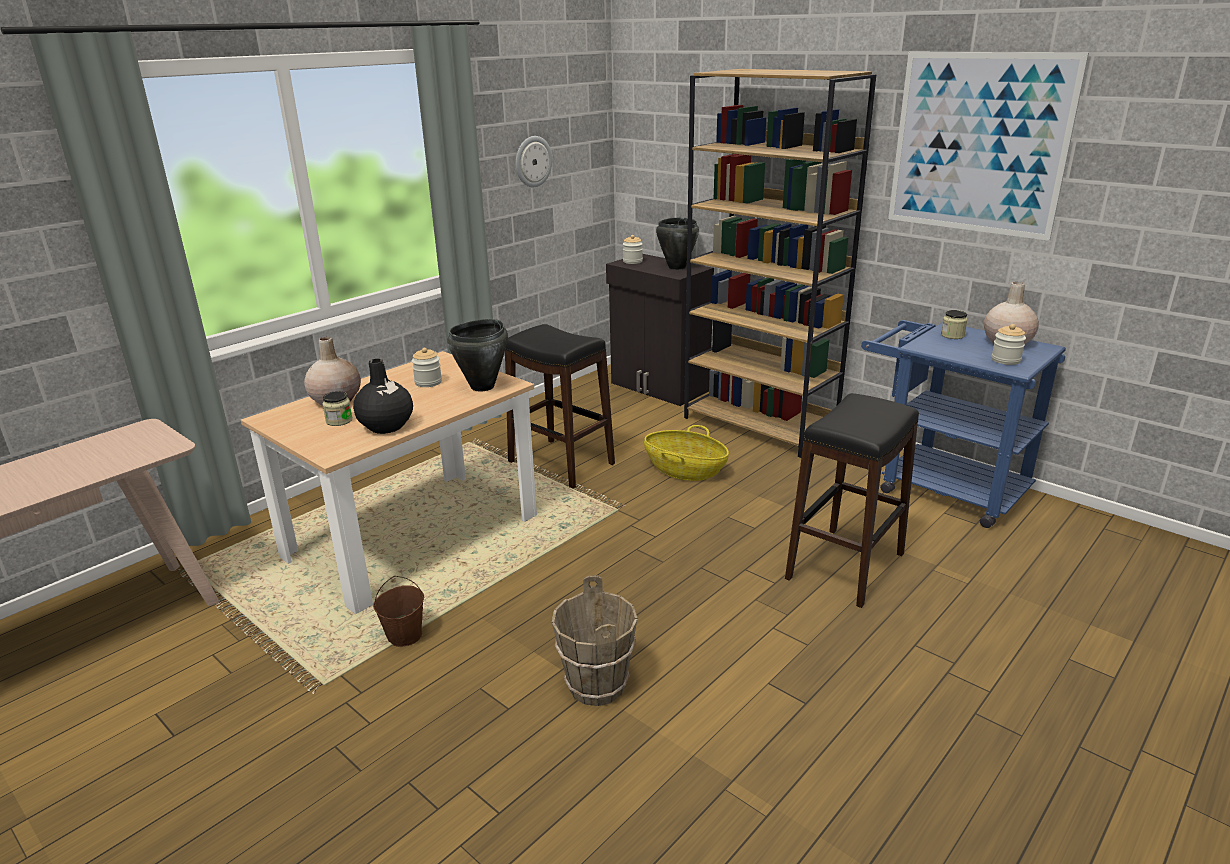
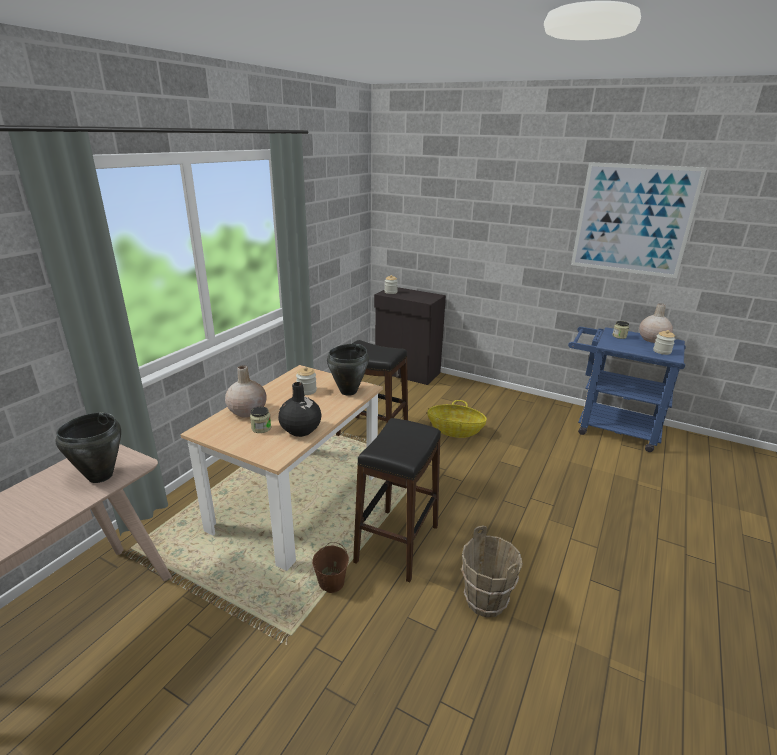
camera: 15 degrees left, 0 degrees up
(533, 161) = (330, 227): wall clock -> none
(676, 267) = (422, 295): black cooking pot -> black cooking pot (100, 476)
(760, 425) = (484, 394): brown bookcase -> none
(845, 566) = (588, 488): black stool -> black stool (397, 544)

